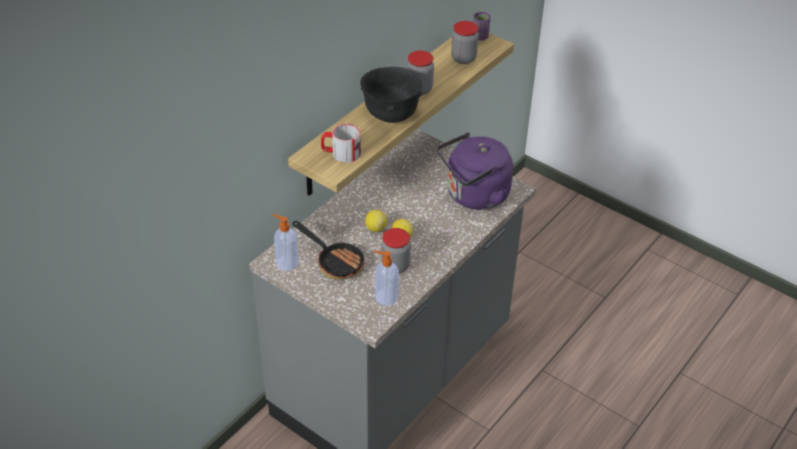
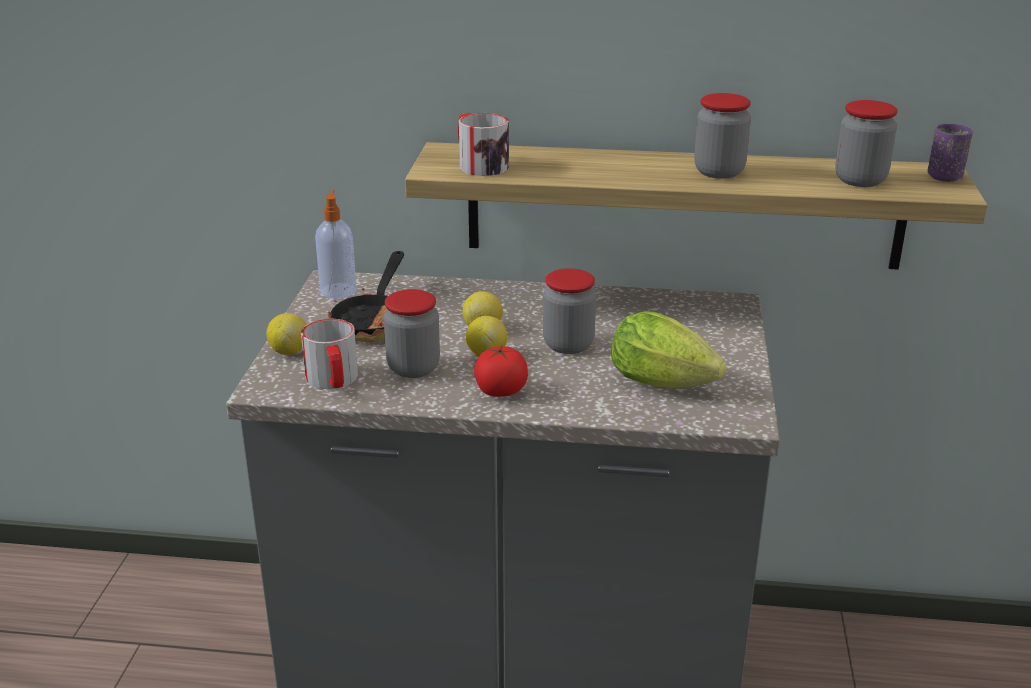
camera: 60 degrees right, 15 degrees down
(341, 303) = (289, 351): none -> lemon
(385, 297) = (333, 381): soap dispenser -> mug
(391, 115) = (620, 170): black bowl -> none
(415, 208) = (568, 345): none -> jar
(439, 247) = (500, 391): none -> tomato
(474, 196) = (667, 385): purple kettle -> lettuce

